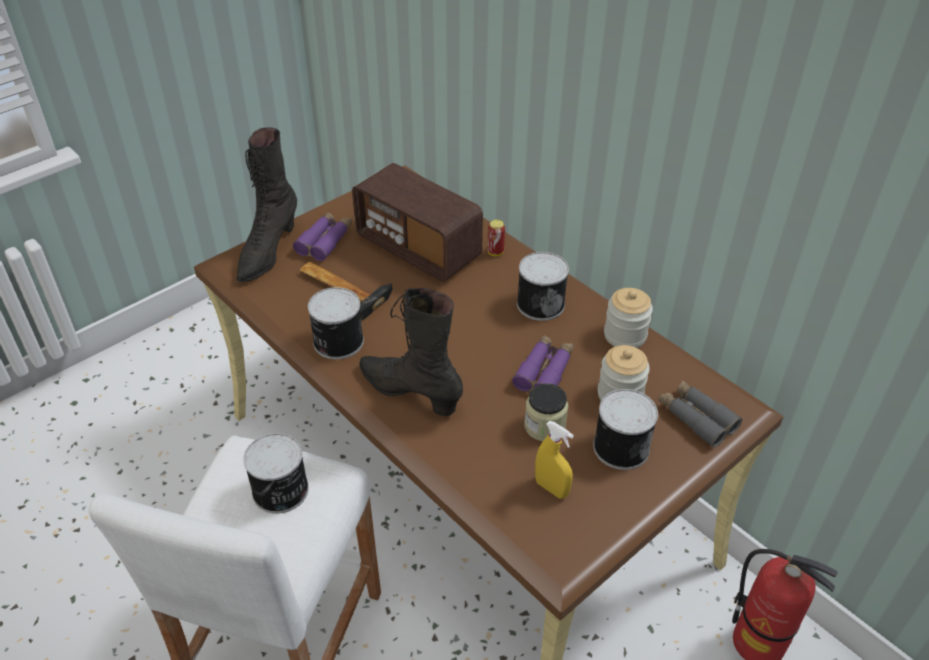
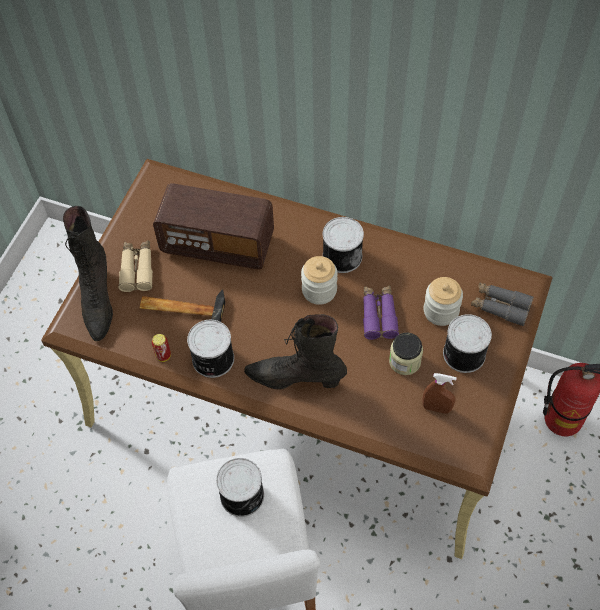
camera: 25 degrees left, 15 degrees up
(325, 241) = (137, 269): purple binoculars -> beige binoculars
(495, 252) = (280, 221): can -> can (163, 355)
(551, 488) = (436, 408): yellow spray bottle -> brown spray bottle
(625, 335) = (417, 257): jar -> jar (319, 290)

